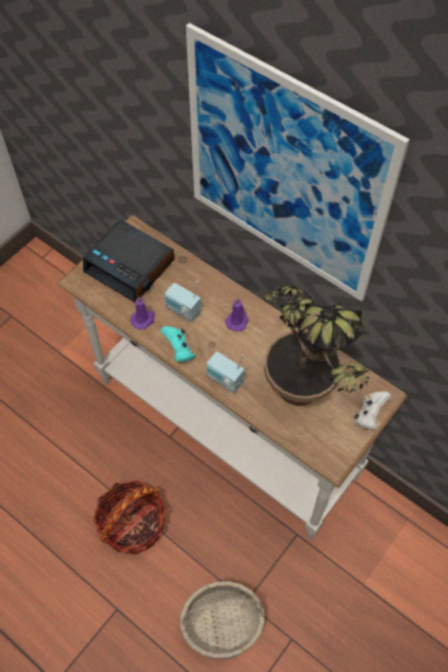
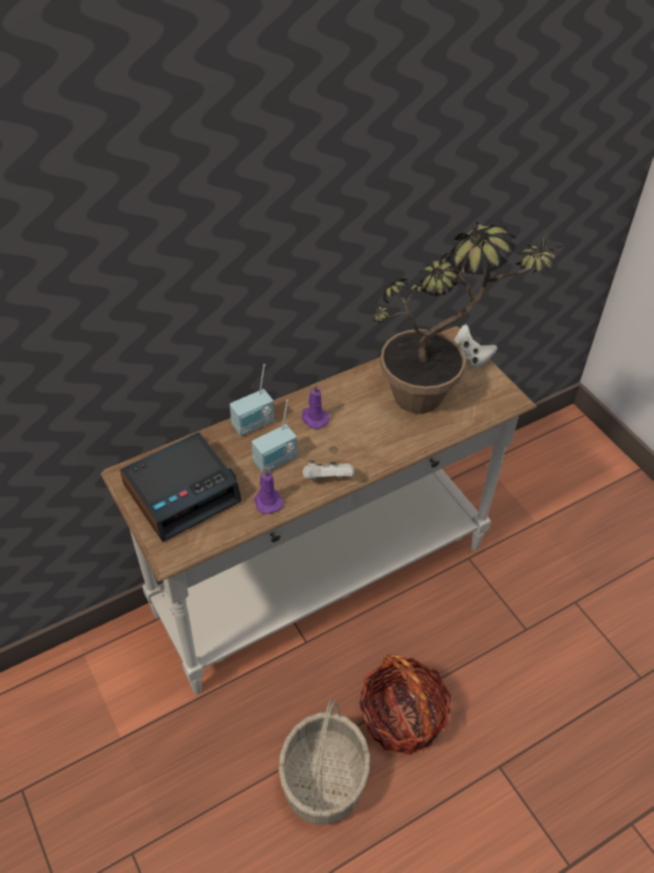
camera: 70 degrees left, 10 degrees down
(179, 350) = (327, 479): turquoise game controller -> white game controller
(221, 627) = (547, 662): basket -> basket (324, 781)
(224, 380) = (384, 452): radio -> radio (254, 425)
(284, 171) = (295, 205): picture -> none

